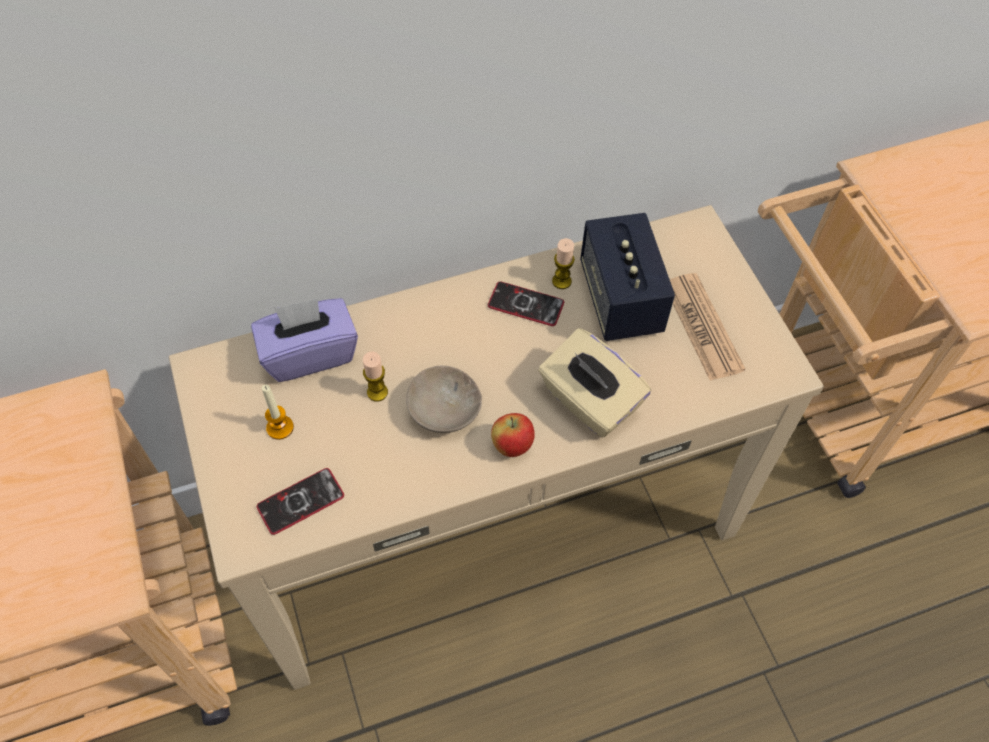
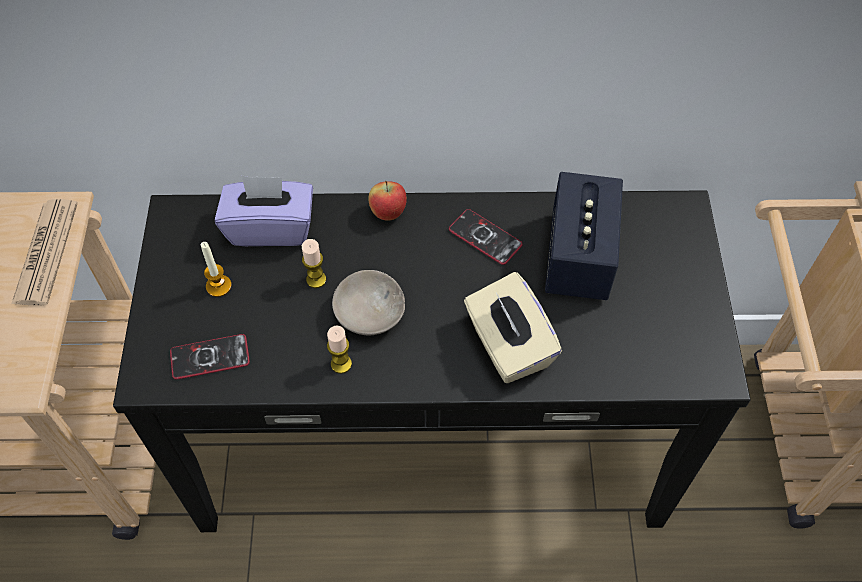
camera: 20 degrees right, 0 degrees up
(491, 522) = (431, 438): beige console table -> black console table
(512, 446) = (418, 365): apple -> apple (388, 213)
(561, 281) = (528, 225): candle -> candle (341, 364)
(702, 327) = (648, 306): newspaper -> newspaper (46, 253)

